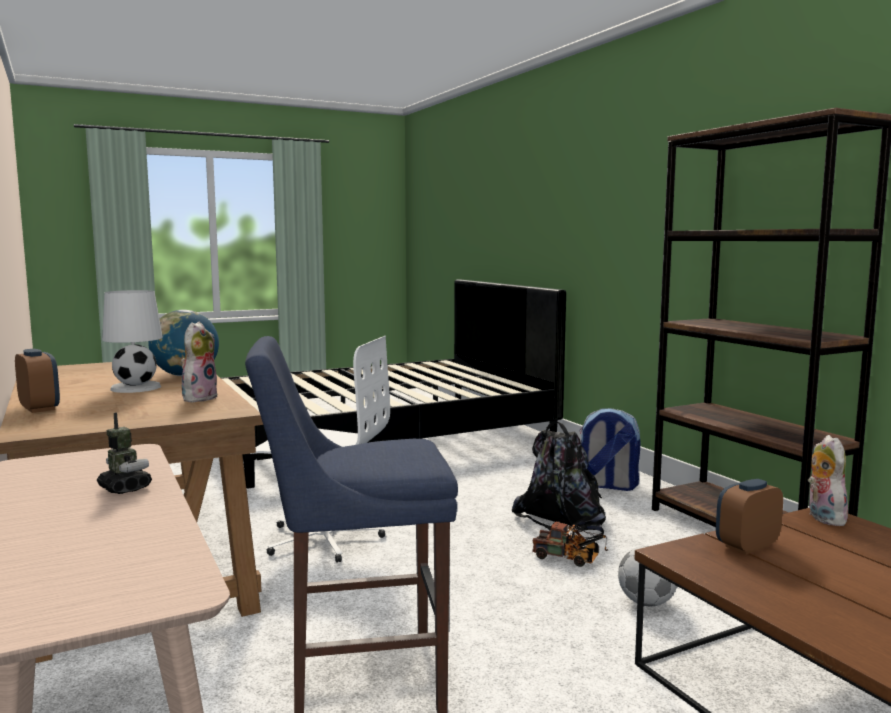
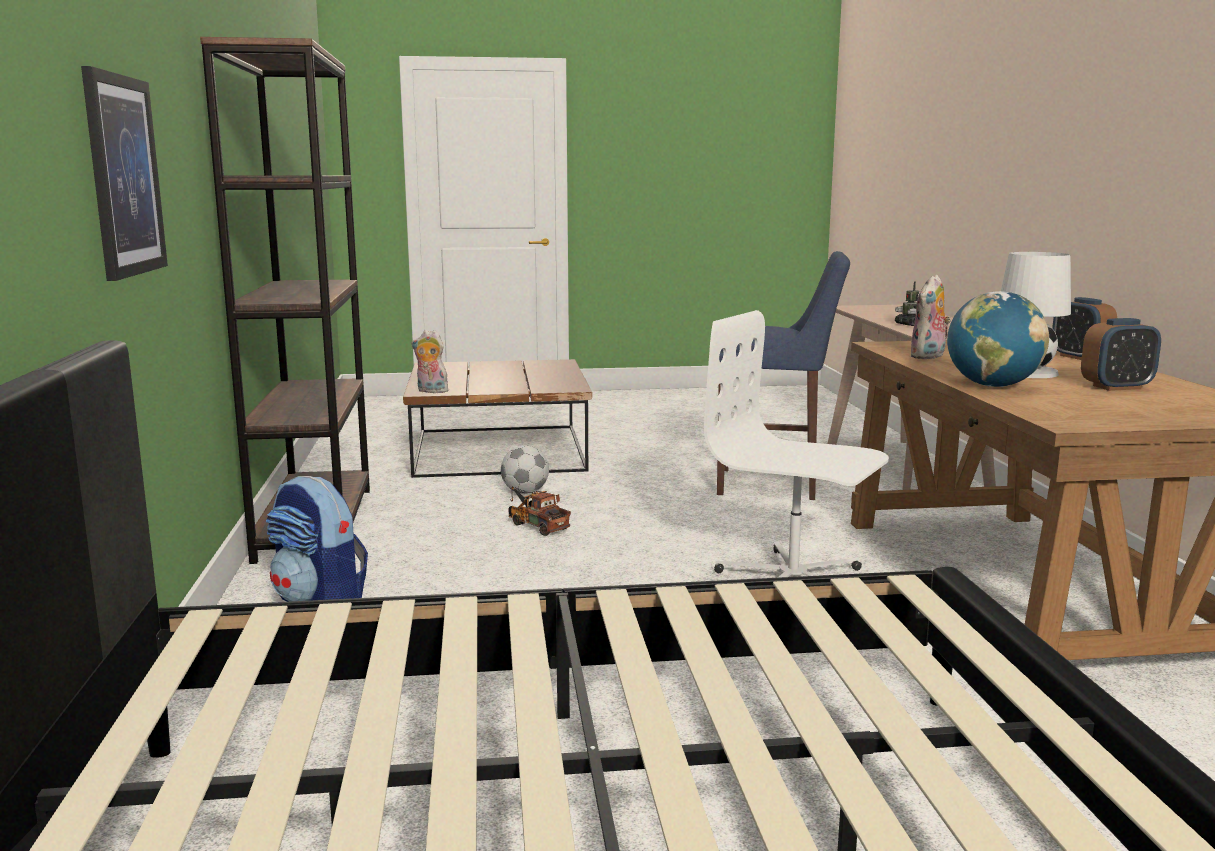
camera: 160 degrees left, 5 degrees up
(564, 521) = (478, 560): black backpack -> none
(614, 232) = (124, 176): none -> picture
(746, 546) = (521, 387): alarm clock -> alarm clock (1116, 387)
(822, 518) = (430, 391): plush toy -> plush toy turned 90 degrees clockwise

